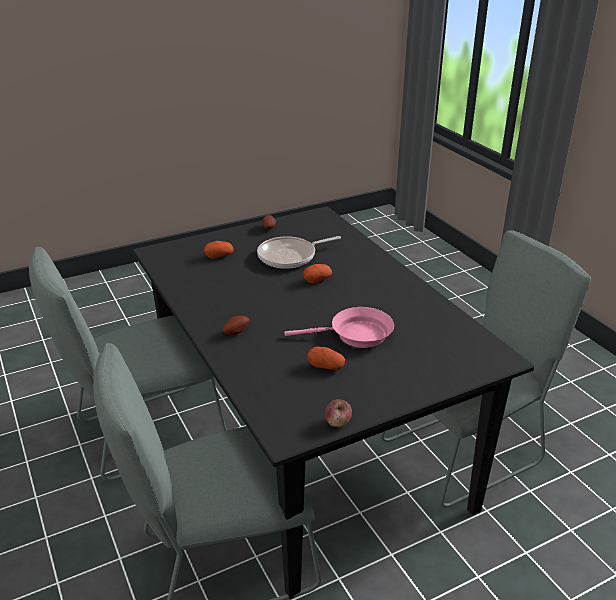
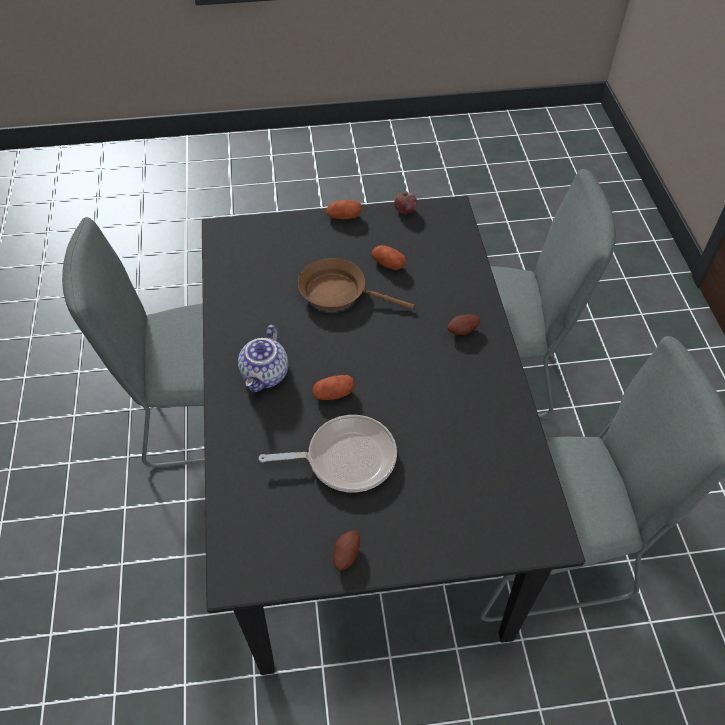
camera: 160 degrees left, 20 degrees up
(219, 256) = (449, 492): potato -> potato (343, 216)
(356, 335) = (338, 293): pink frying pan -> brown frying pan
(371, 279) = (266, 375): none -> teapot

